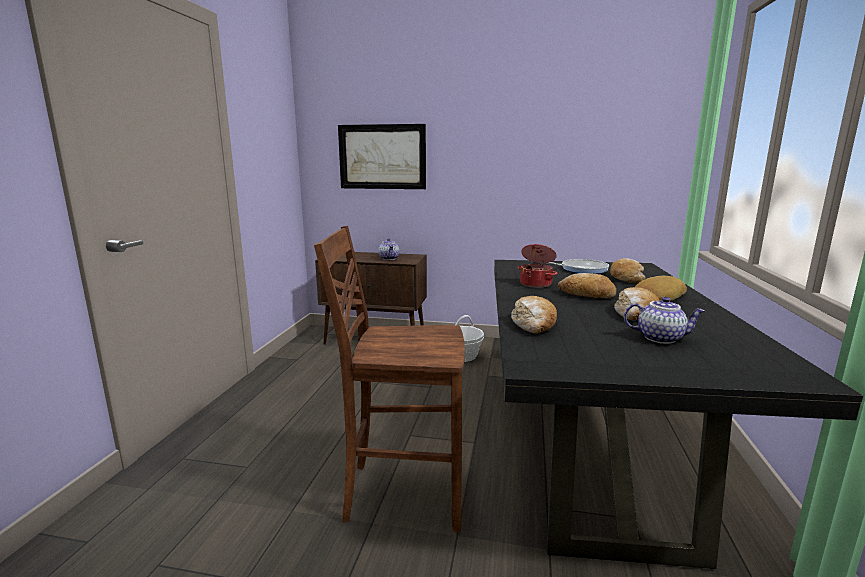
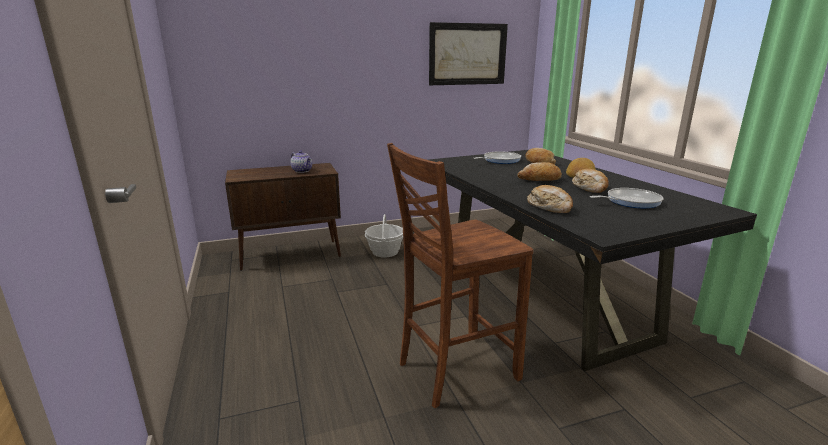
camera: 30 degrees left, 5 degrees up
(382, 157) = (273, 65): picture -> picture (467, 54)
(536, 284) = (492, 176): cooking pot -> none
(660, 338) = (630, 201): teapot -> frying pan

